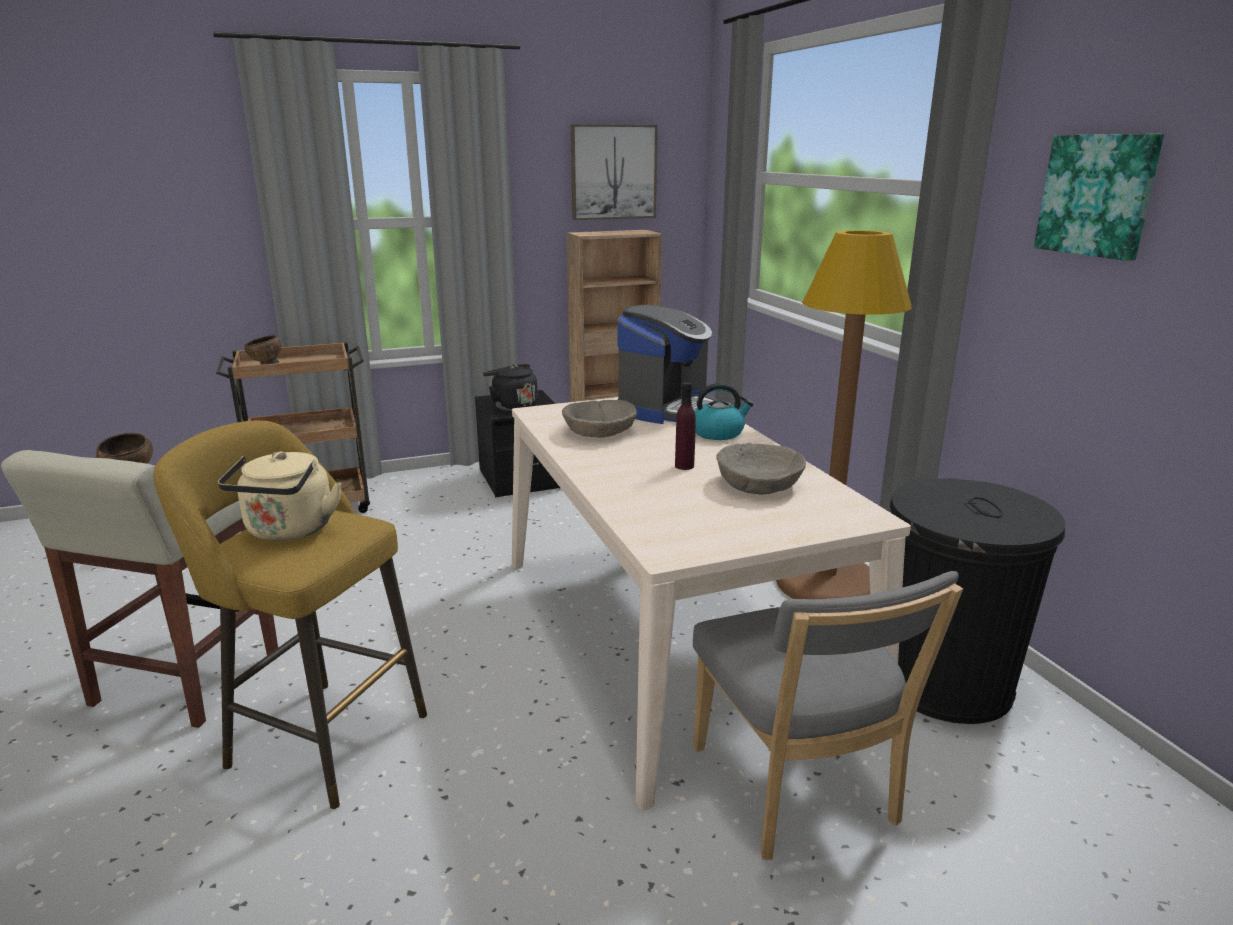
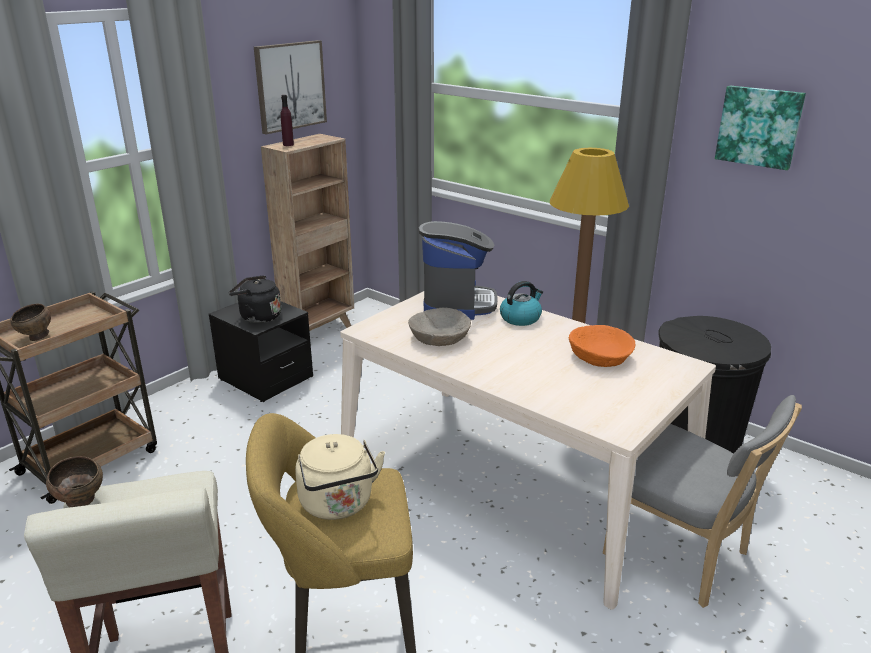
camera: 30 degrees left, 5 degrees up
(684, 466) = (537, 354): purple bottle -> purple bottle (288, 144)
(758, 483) = (600, 356): beige bowl -> orange bowl

